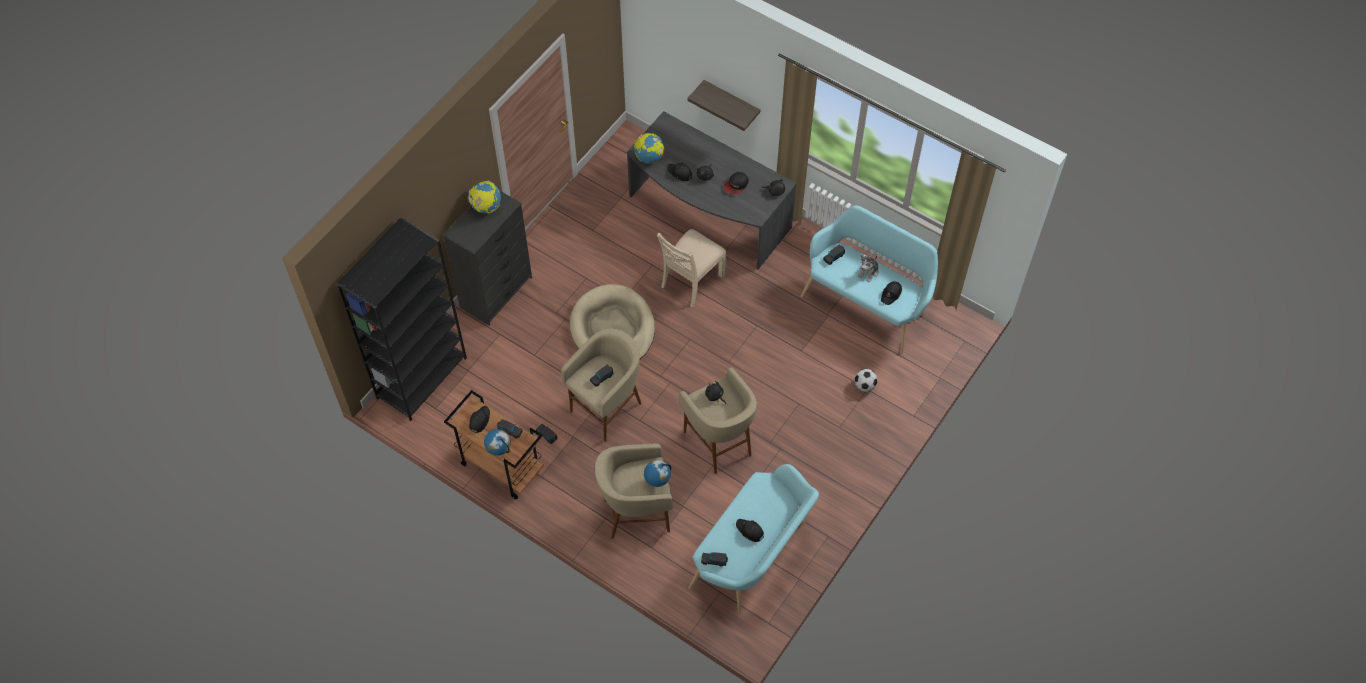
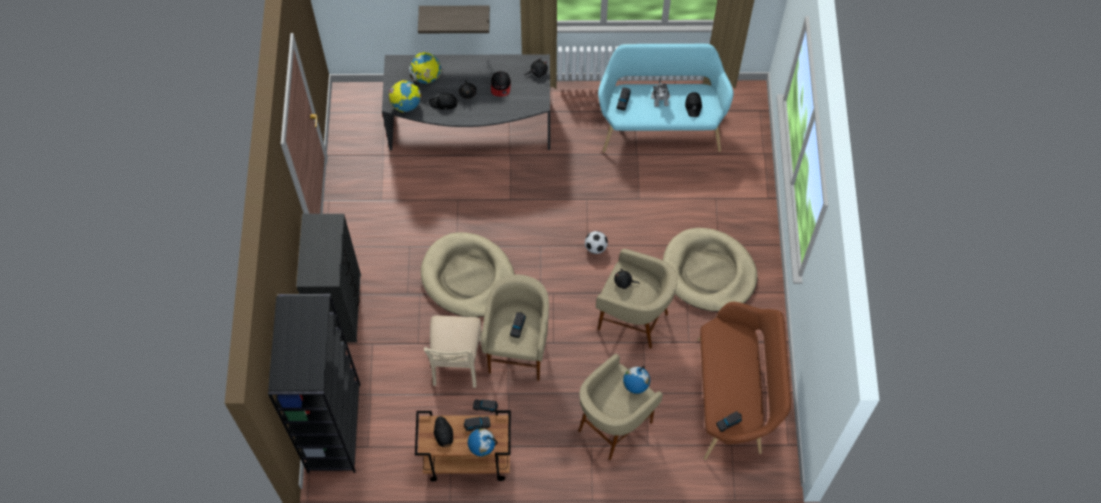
camera: 35 degrees left, 5 degrees up
(486, 207) = (315, 236): globe -> globe (426, 77)
(691, 280) = (502, 193): beige chair -> beige chair (456, 361)
(750, 531) = (737, 378): black cap -> none
(753, 557) = (735, 398): turquoise bench -> brown bench
(813, 444) = (708, 272): none -> beige dog bed
(864, 385) = (711, 196): football -> football (595, 247)

